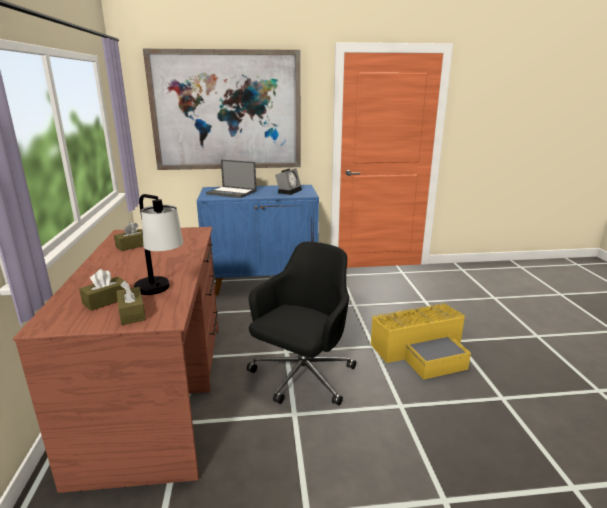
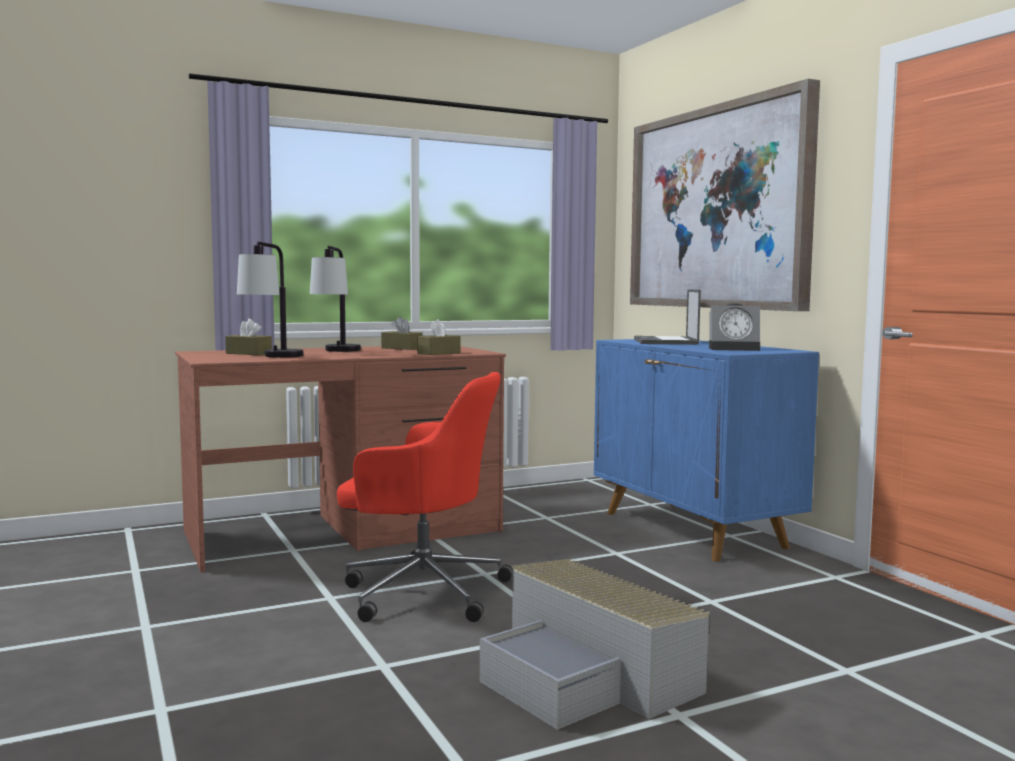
camera: 70 degrees right, 15 degrees down
(132, 313) = (222, 357): brown tissue box -> brown tissue box (438, 353)
(134, 267) = (337, 351): none -> table lamp
(301, 377) = (421, 591): black office chair -> red office chair
(422, 351) = (588, 676): yellow storage box -> grey storage box

